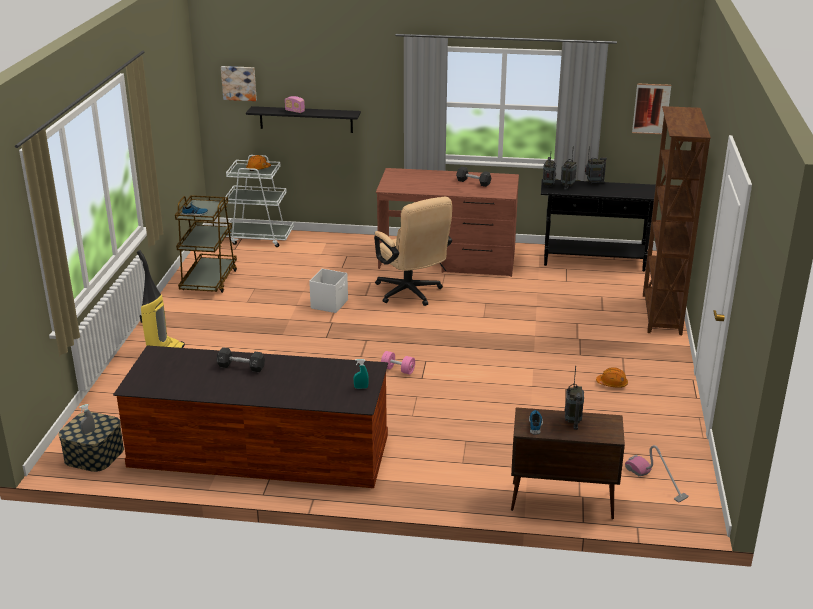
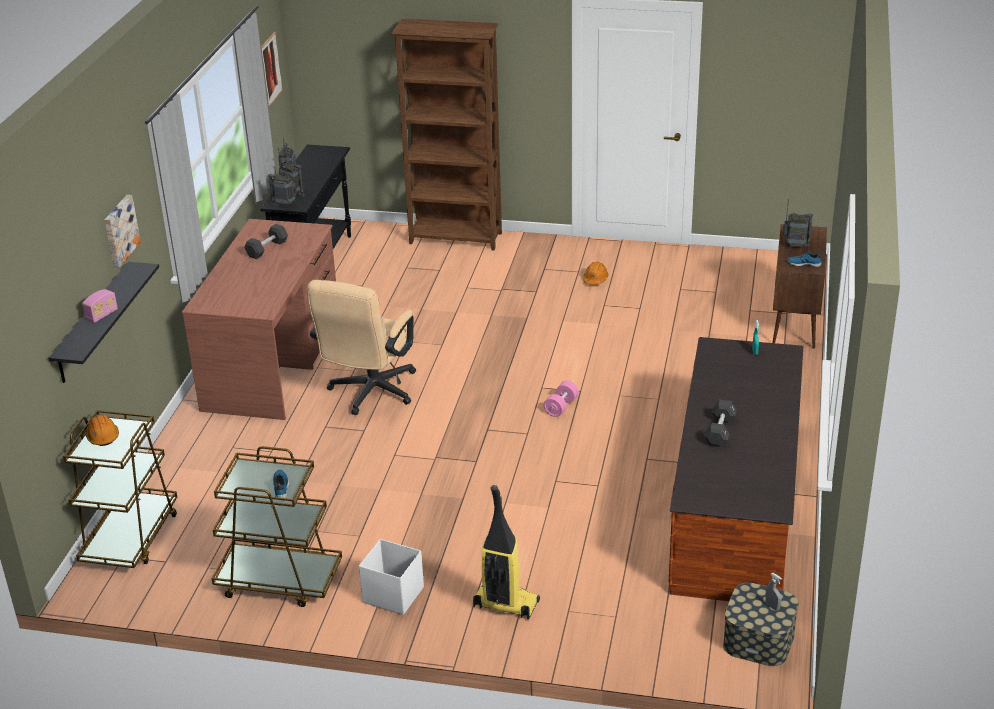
camera: 85 degrees left, 5 degrees up
(239, 83) = (31, 333): picture -> picture (119, 230)
(258, 238) = (131, 537): white cart -> brown cart
(330, 304) = (383, 460): white storage box -> white storage box (392, 595)
(411, 294) = (369, 394): beige office chair -> beige office chair turned 135 degrees clockwise
(655, 482) = (759, 275): vacuum cleaner -> none

